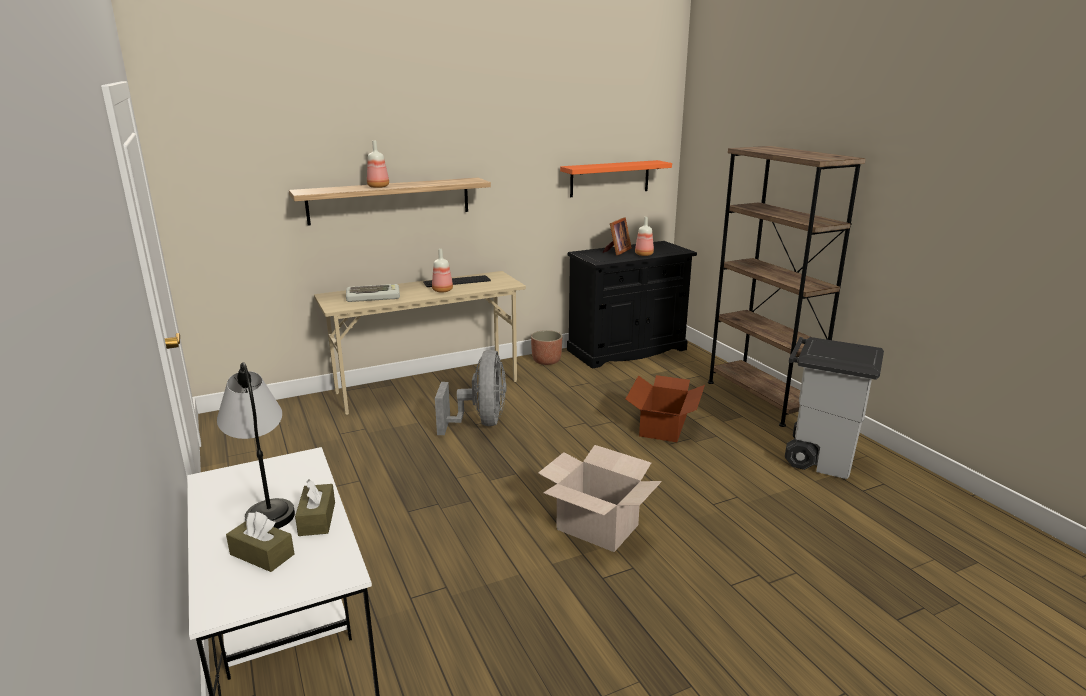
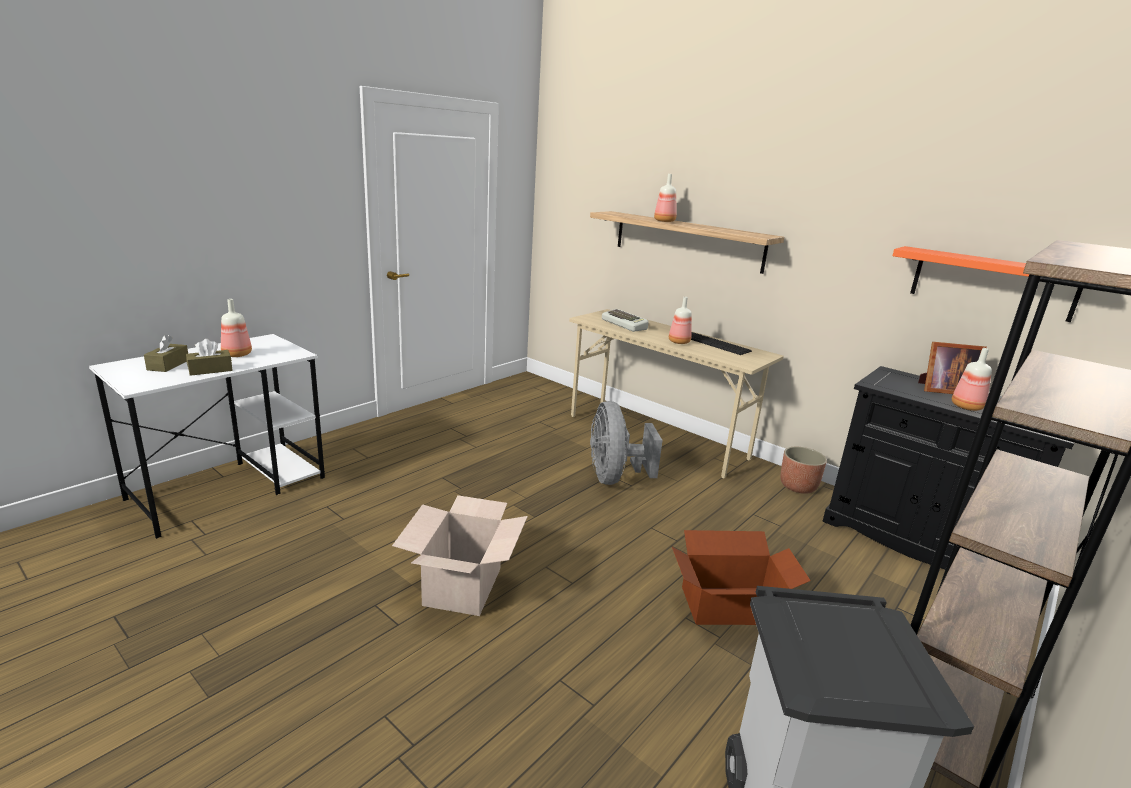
camera: 65 degrees right, 0 degrees up
(266, 501) = (237, 355): table lamp -> bottle
(480, 423) = (614, 477): grey fan -> grey fan turned 105 degrees clockwise

